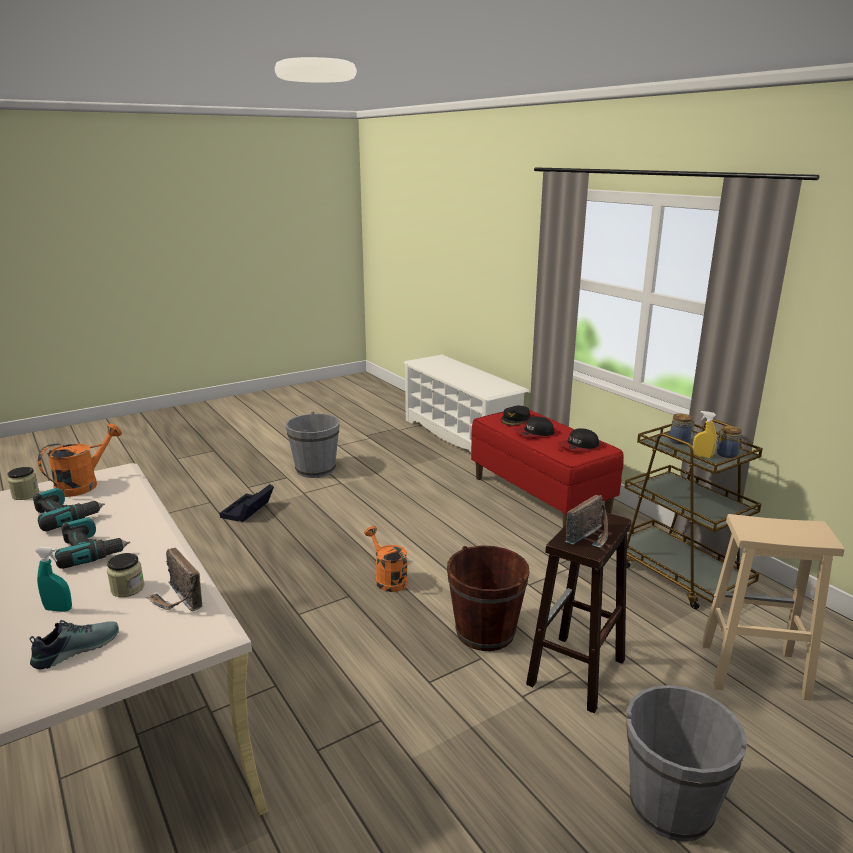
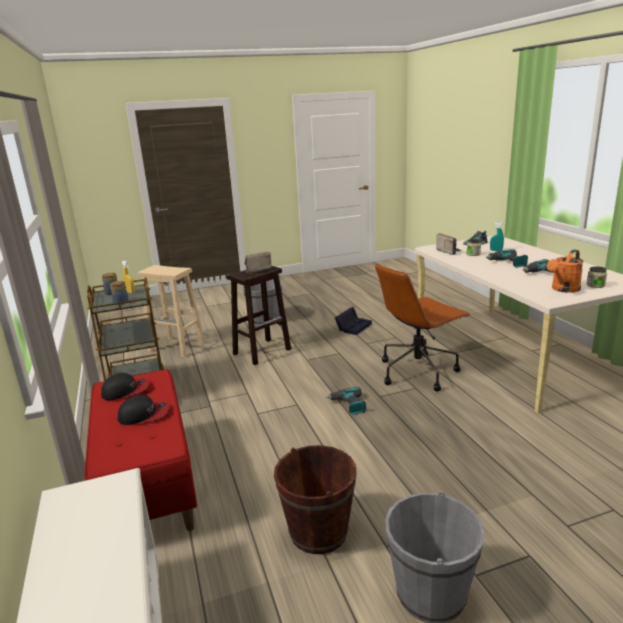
camera: 165 degrees left, 0 degrees up
(247, 511) = (504, 500): black storage box -> black storage box (353, 326)
(287, 647) = (418, 371): none -> brown office chair
(388, 579) = (348, 405): orange watering can -> power drill
(485, 632) = (296, 370): brown bucket -> brown bucket (318, 531)
(515, 419) = (133, 445): black cap -> none

